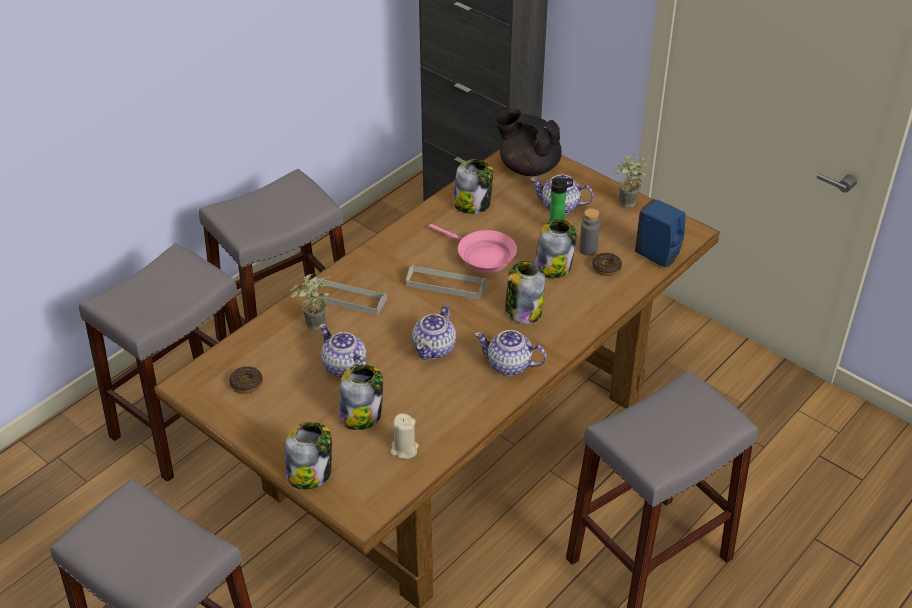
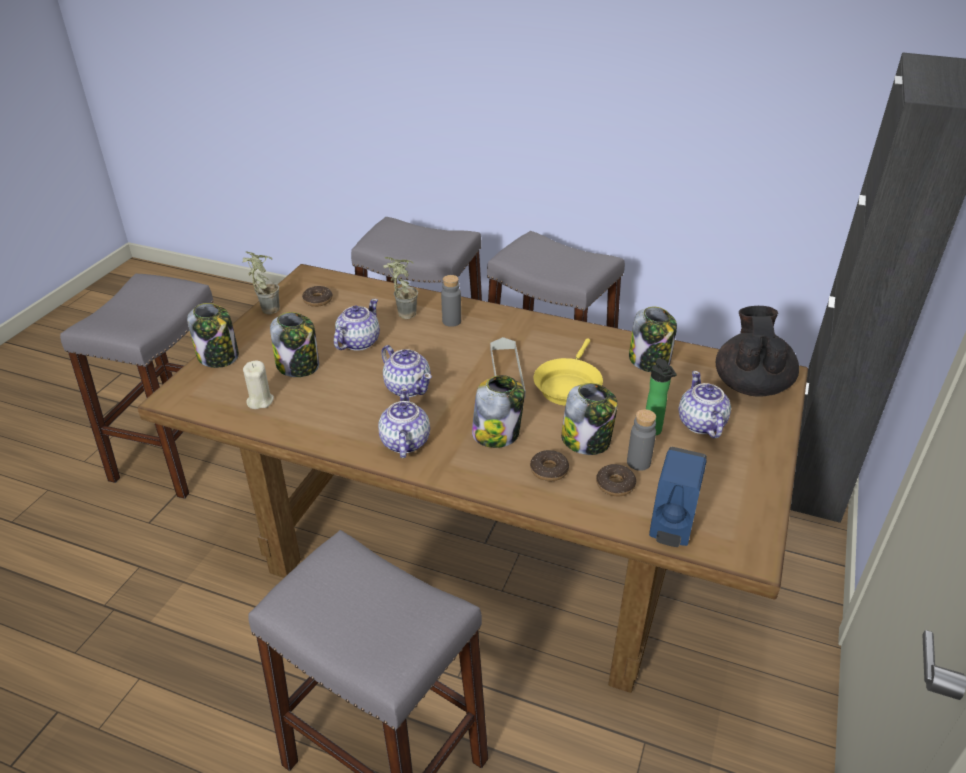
camera: 70 degrees right, 5 degrees down
(346, 298) = (451, 321): grey tray -> grey bottle
(435, 348) = (407, 387): teapot -> teapot turned 135 degrees counterclockwise
(481, 256) = (568, 385): pink frying pan -> yellow frying pan
(577, 295) = (549, 470): none -> donut
(624, 206) = (749, 478): potted plant -> potted plant (265, 309)

